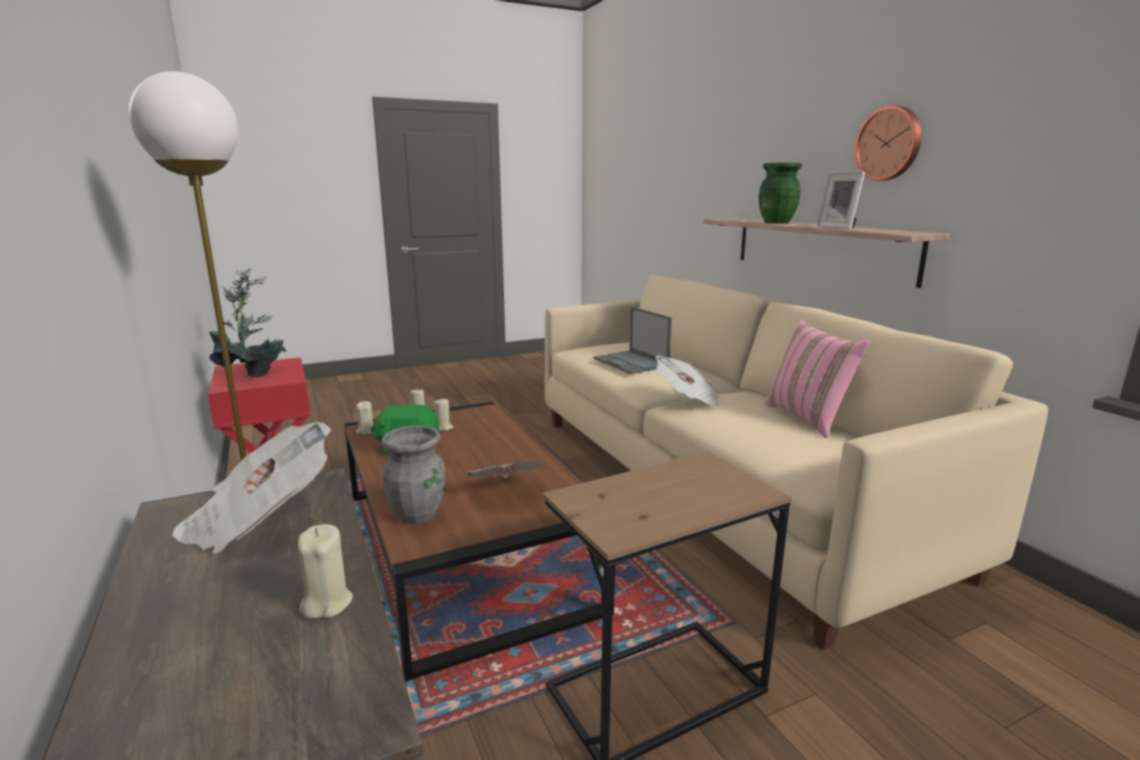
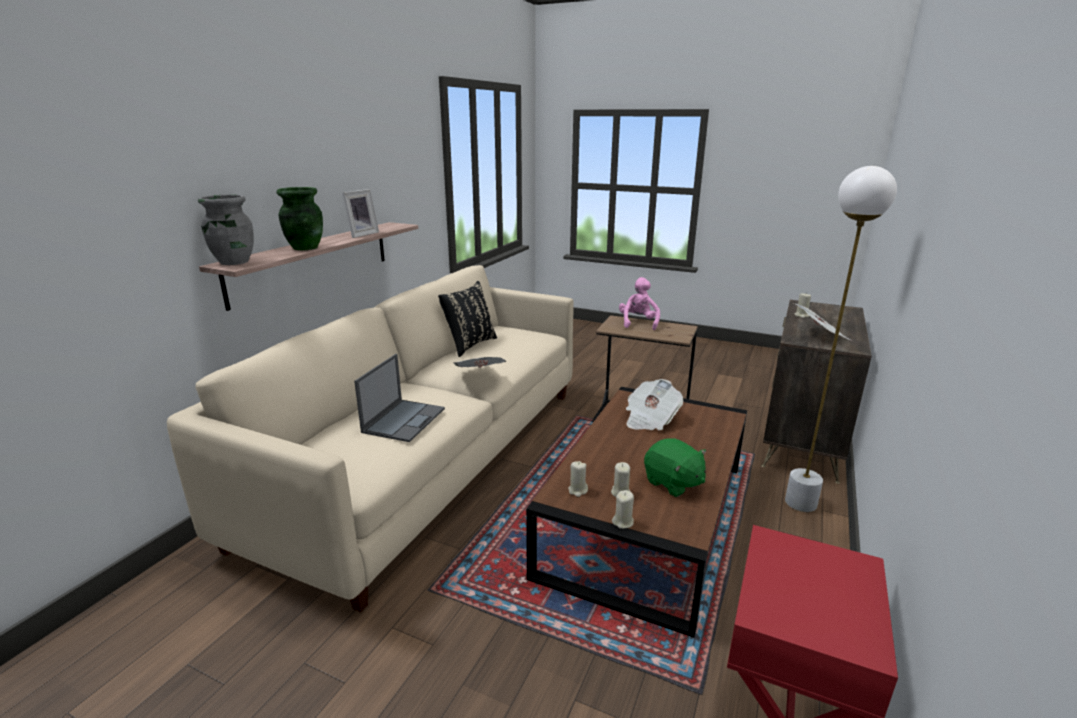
camera: 130 degrees left, 5 degrees up
(253, 374) = (822, 586): potted plant -> none
(366, 431) = (692, 527): beige candle -> beige candle (577, 490)
(418, 514) = (713, 429): grey vase -> grey vase (233, 262)
(704, 499) = (638, 323): none -> pink plush toy
(808, 418) = (469, 345): pink pillow -> black pillow
(889, 144) = (343, 166): wall clock -> none

